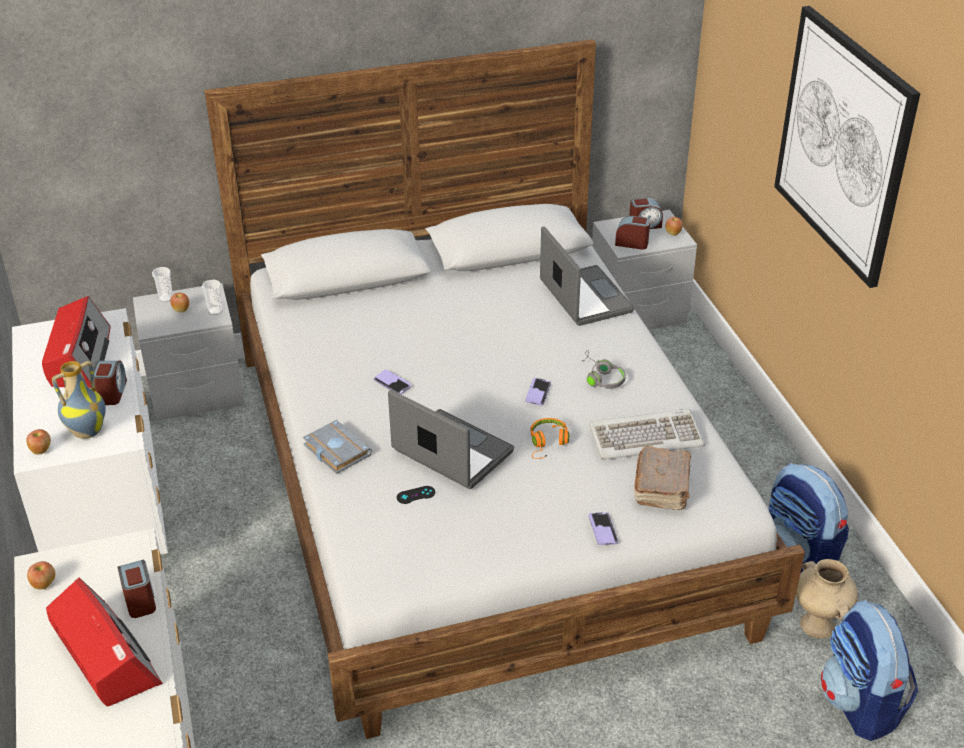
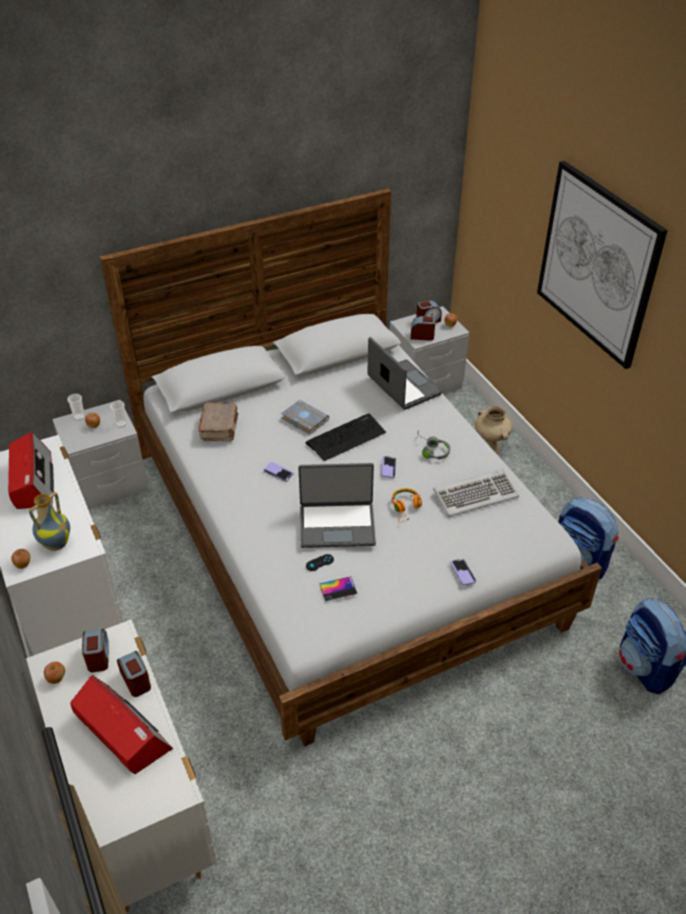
camera: 10 degrees left, 5 degrees up
(112, 392) = (67, 508): alarm clock -> alarm clock (98, 656)
(335, 450) = (248, 533): grey book -> grey book (303, 420)
(431, 529) = (338, 589): none -> phone
(451, 452) = (337, 524): laptop -> laptop turned 150 degrees clockwise
(492, 351) = (346, 437): none -> keyboard
(662, 487) = (497, 533): brown book -> brown book (220, 428)
(818, 625) = (604, 612): beige vase -> beige vase (490, 448)

